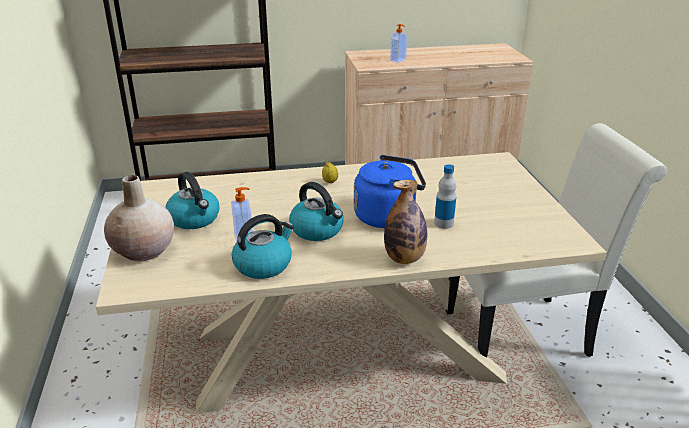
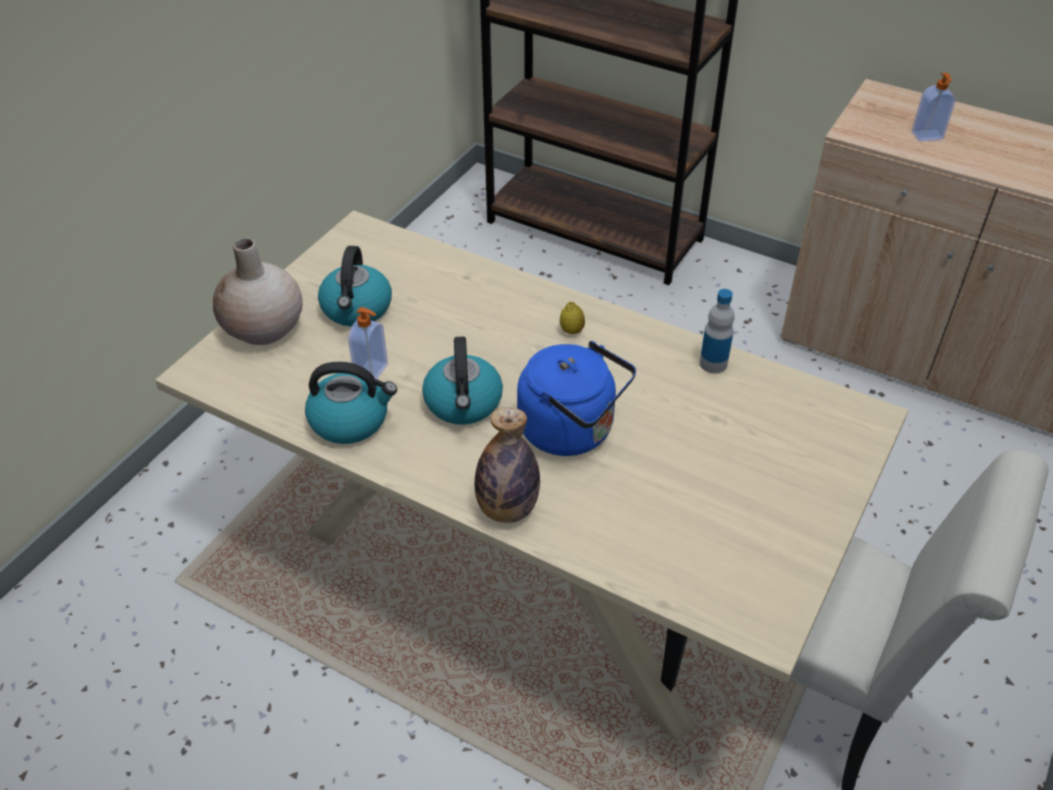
camera: 40 degrees right, 15 degrees up
(443, 223) = (626, 485): bottle -> bottle (713, 364)

